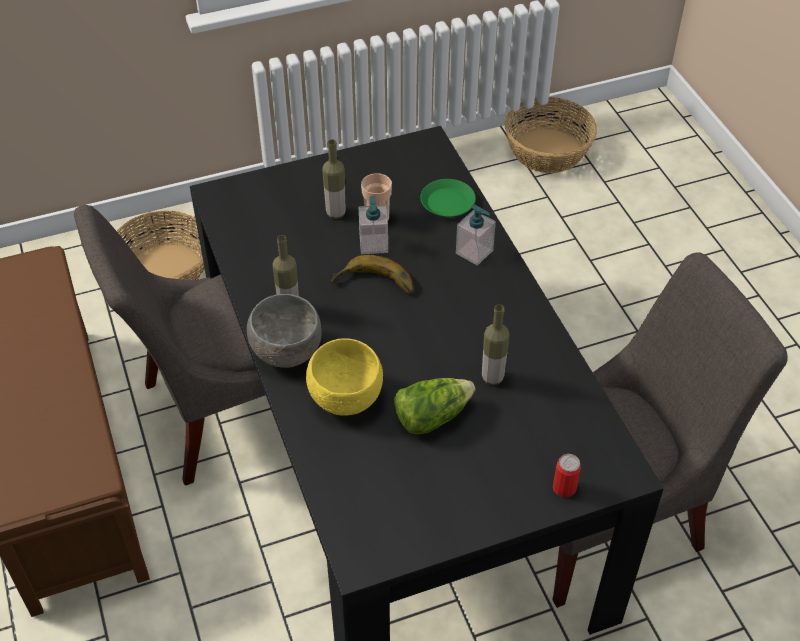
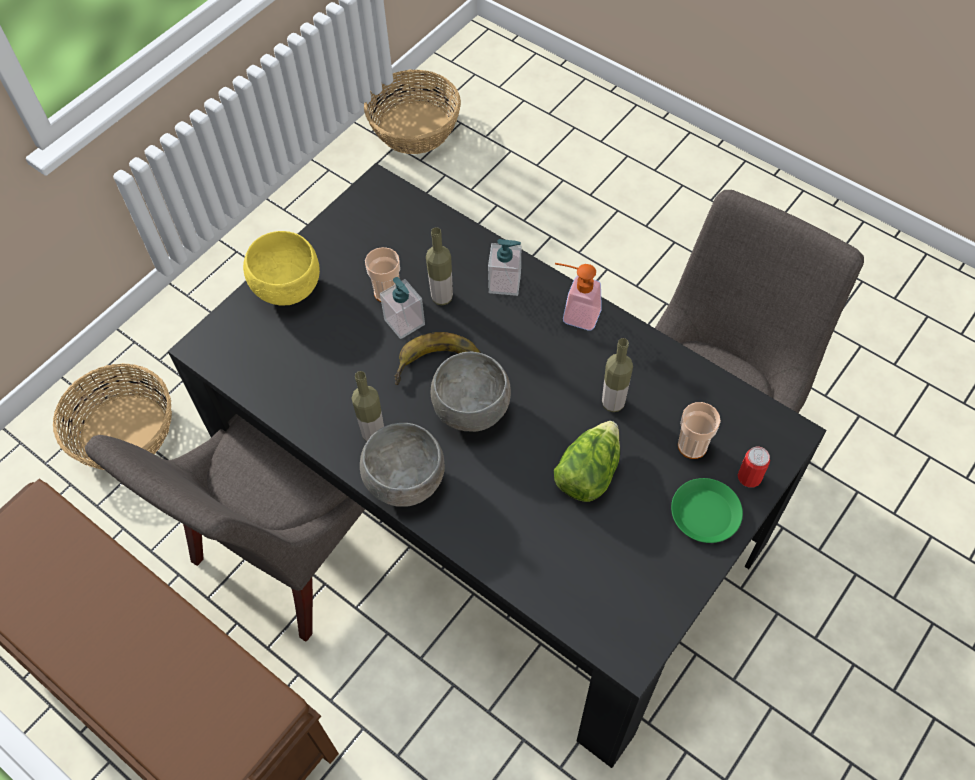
camera: 30 degrees left, 10 degrees up
(336, 213) = (343, 307): bottle -> bottle (442, 297)
(344, 398) = (496, 499): yellow bowl -> yellow bowl (287, 289)
(376, 329) = (472, 411): none -> grey bowl
(448, 202) = (443, 242): green plate -> green plate (705, 513)
(513, 299) = (574, 314): none -> soap dispenser
(534, 440) = (692, 446): none -> cup

